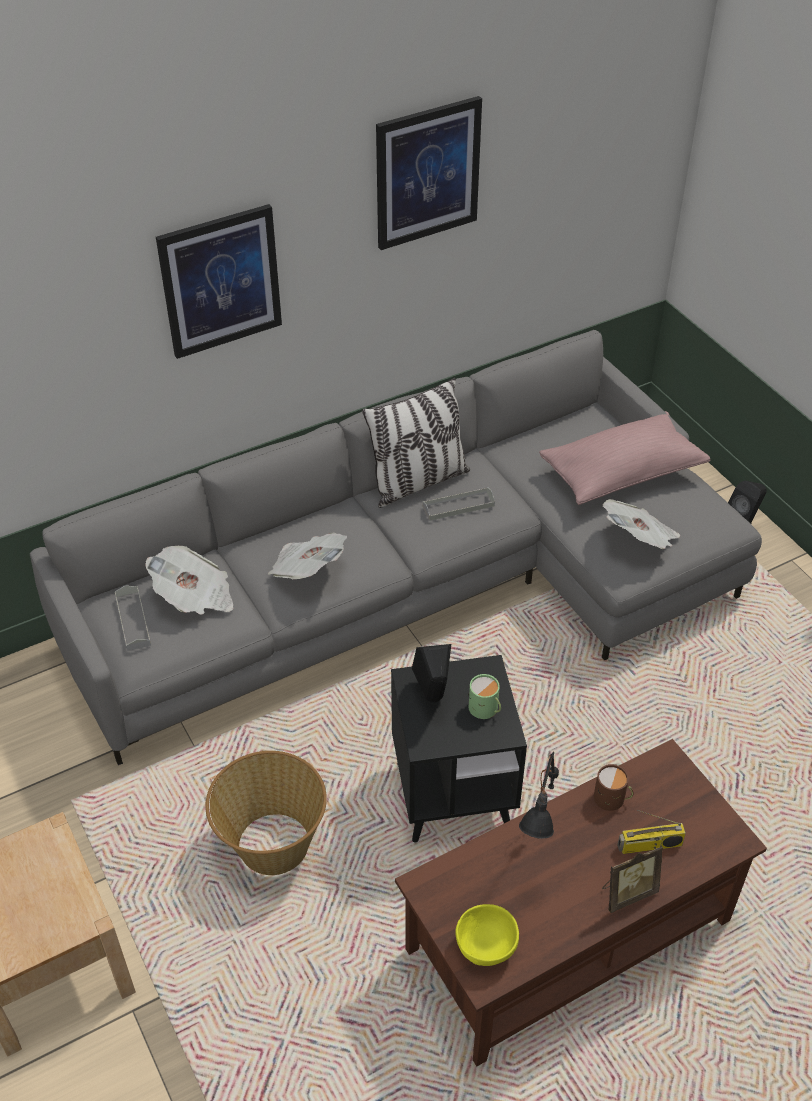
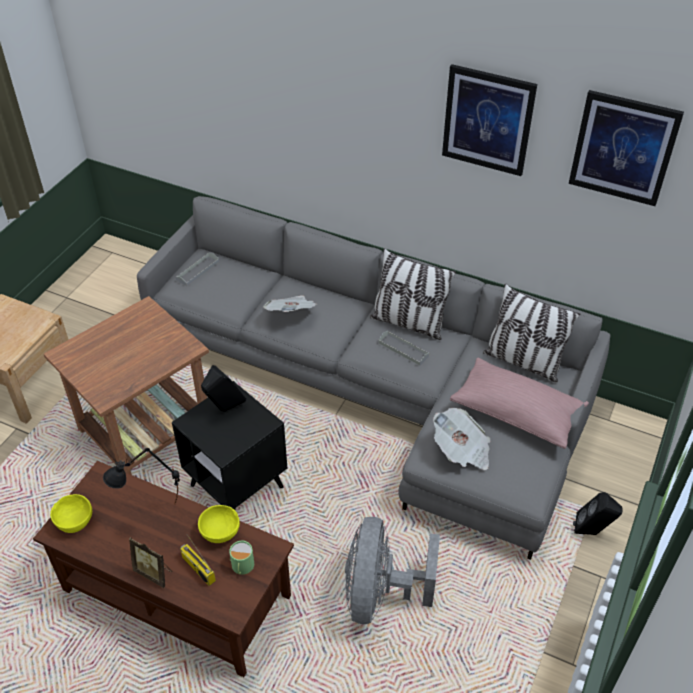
camera: 55 degrees right, 0 degrees up
(195, 597) = (233, 283): newspaper -> none
(220, 281) = (332, 113): picture -> picture (623, 148)
(272, 845) = (146, 426): basket -> brown side table
(485, 709) = (234, 436): green mug -> green mug (242, 567)
(554, 431) = (523, 362): none -> pillow
(612, 799) = (221, 533): brown mug -> yellow bowl
(699, 739) = (380, 594): none -> grey fan

